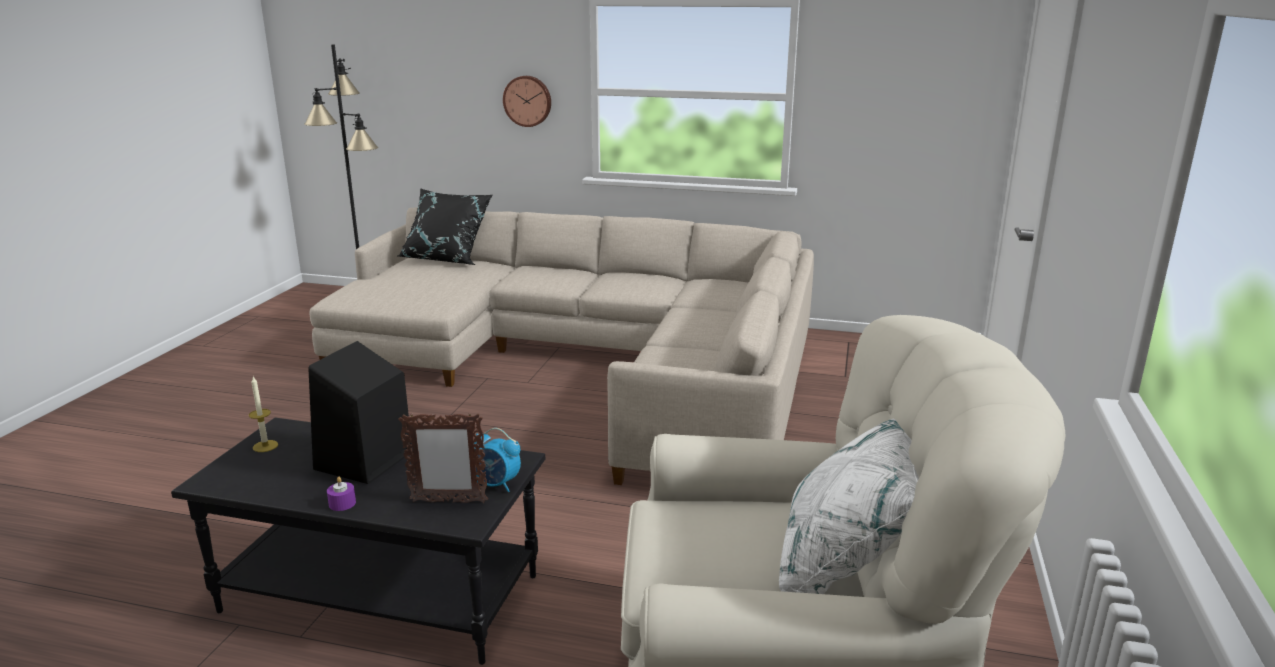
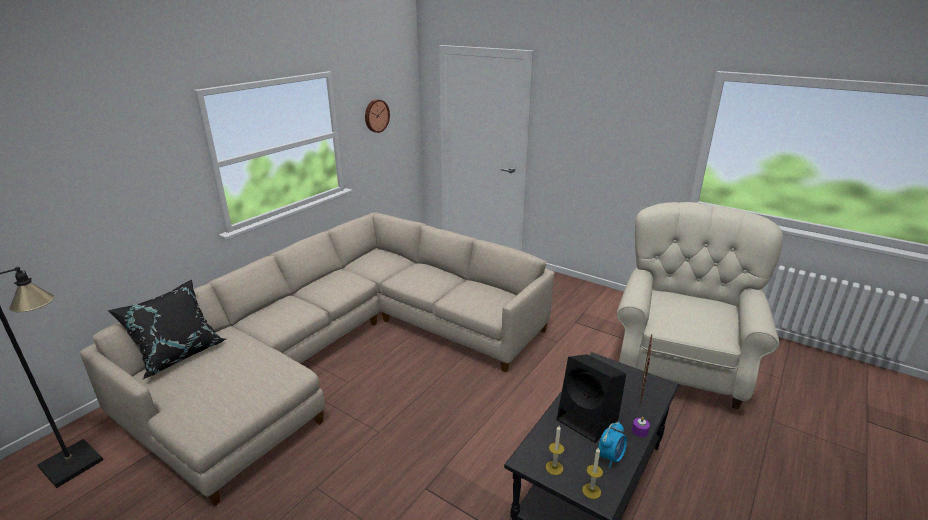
camera: 70 degrees left, 5 degrees up
(222, 473) = (591, 491): none -> candle
(497, 485) = (625, 371): alarm clock -> alarm clock (610, 457)
(528, 101) = (157, 190): wall clock -> wall clock (376, 115)
(845, 565) = (701, 298): white pillow -> none

